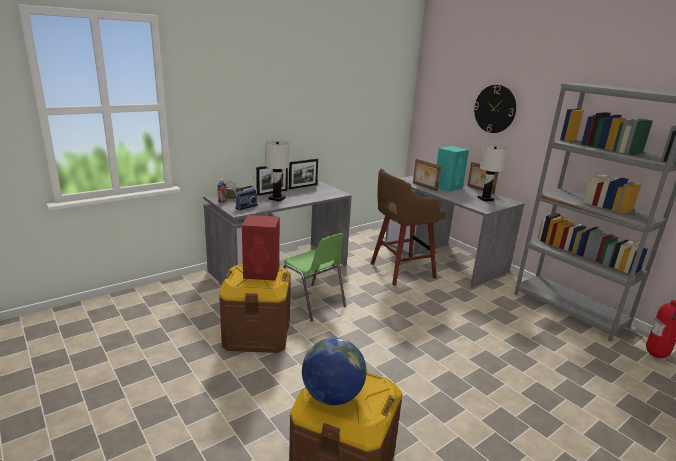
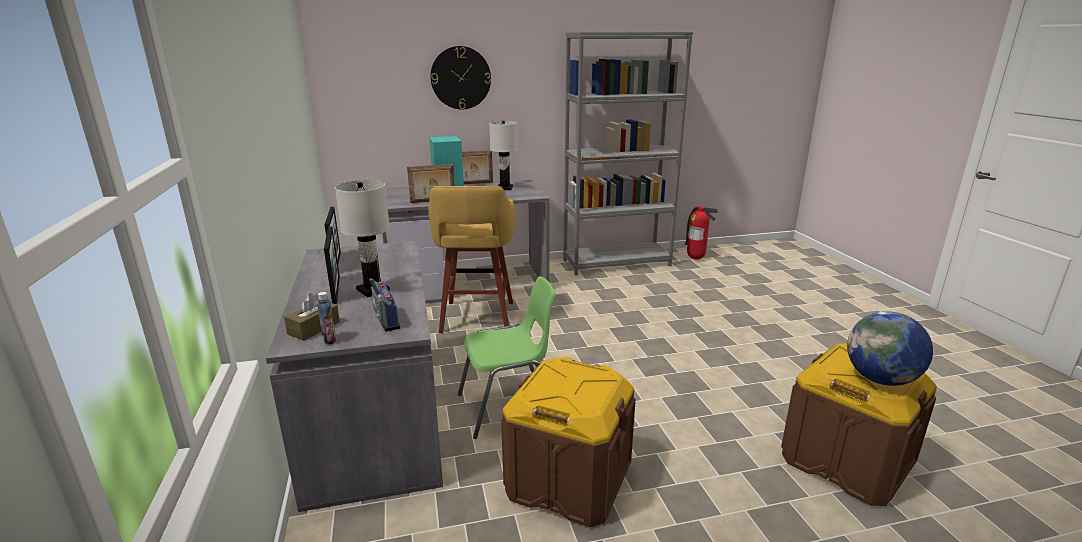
camera: 65 degrees left, 0 degrees up
(262, 273) = (565, 378): red speaker -> none
(400, 271) = (477, 318): brown stool -> yellow stool

